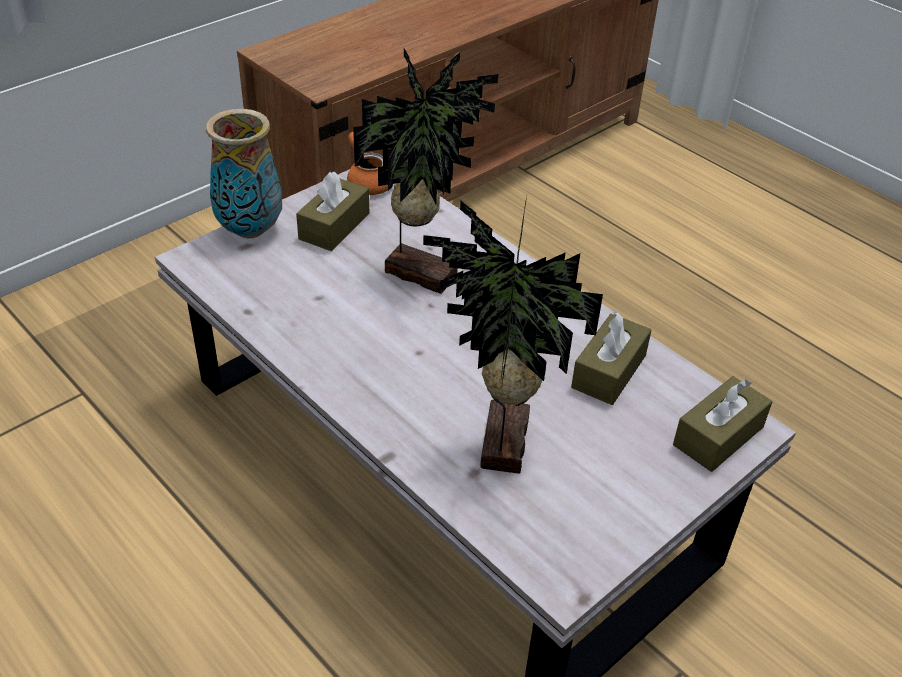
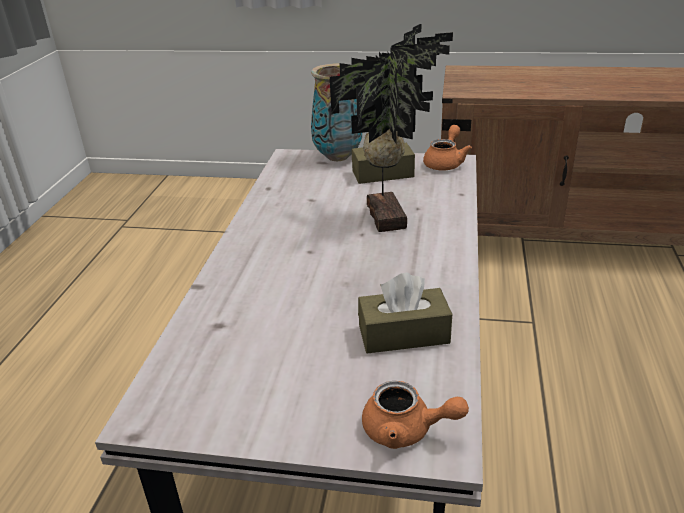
camera: 55 degrees right, 10 degrees down
(498, 443) = (259, 321): potted plant -> none
(718, 436) = (406, 430): brown tissue box -> orange teapot

